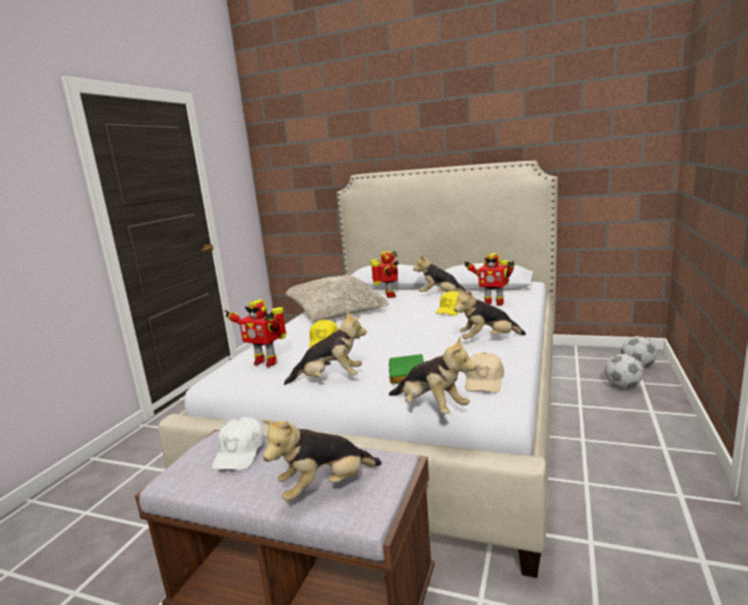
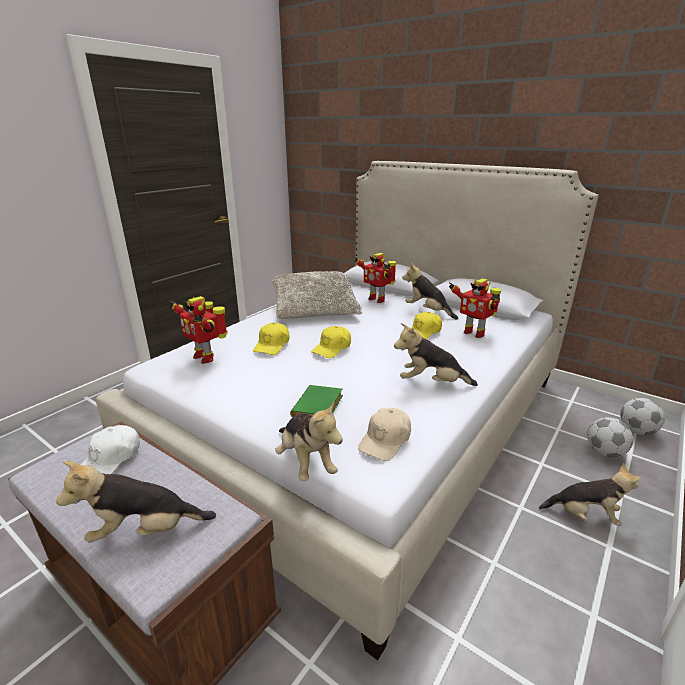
camera: 15 degrees right, 10 degrees up
(330, 379) = (243, 394): plush toy -> plush toy (585, 515)
(382, 334) = (332, 348): none -> yellow cap
(389, 296) = (377, 299): toy robot -> toy robot turned 120 degrees clockwise

